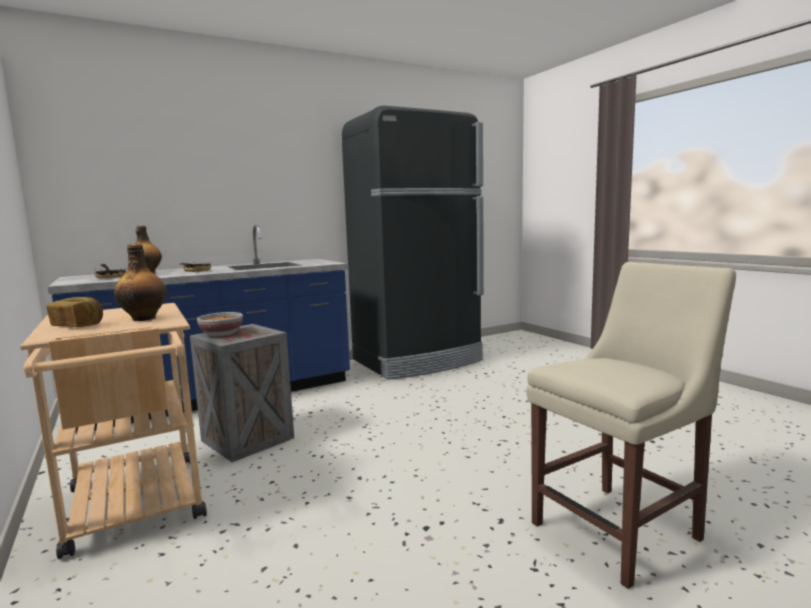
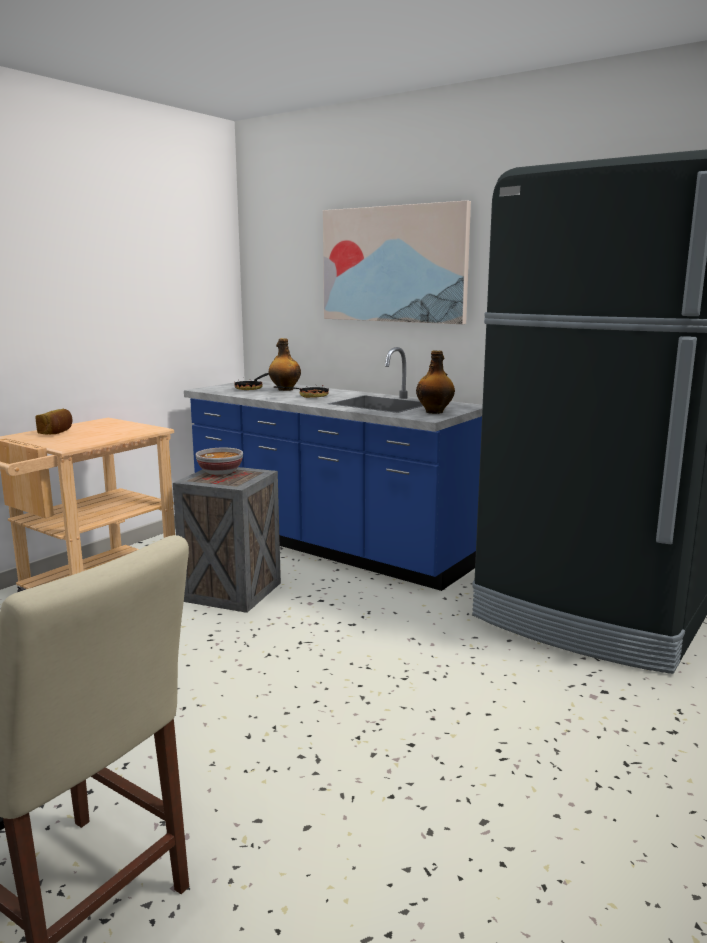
camera: 65 degrees right, 5 degrees up
(144, 318) = (85, 438): bottle -> bottle (435, 412)
(225, 164) = (394, 264): none -> picture

